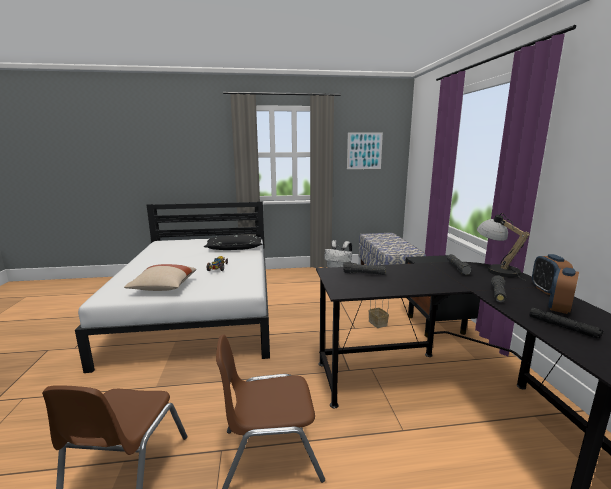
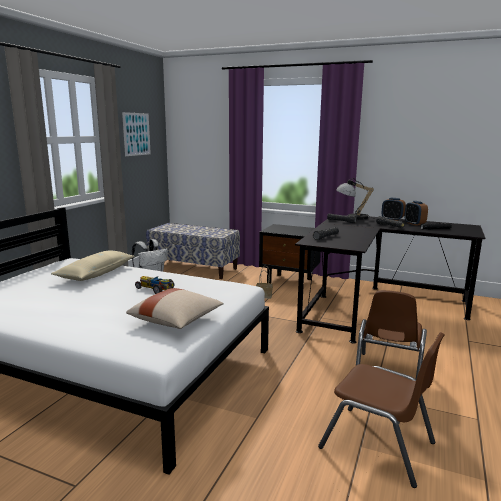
camera: 60 degrees left, 0 degrees up
(234, 248) = (96, 273): black pillow -> beige pillow

